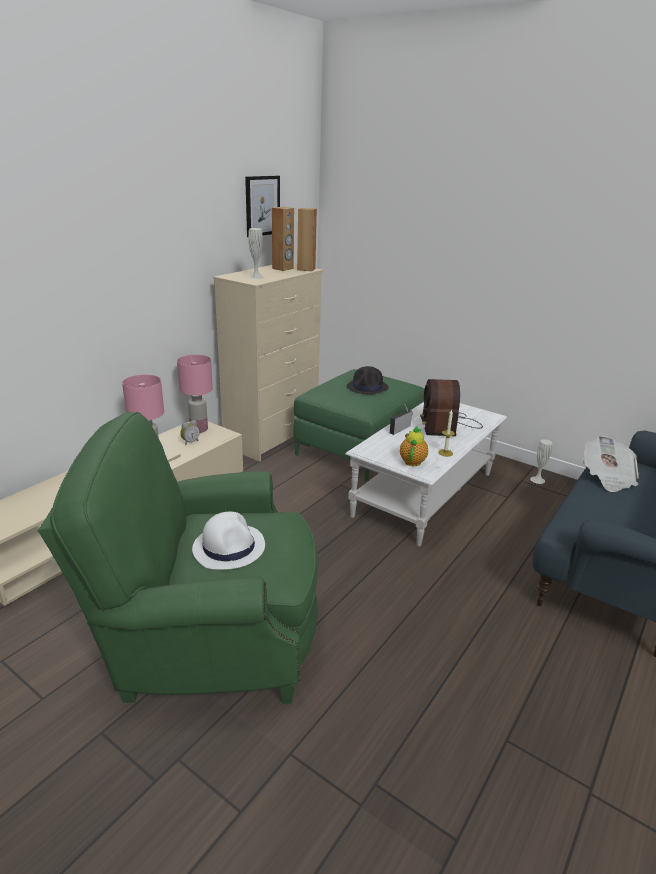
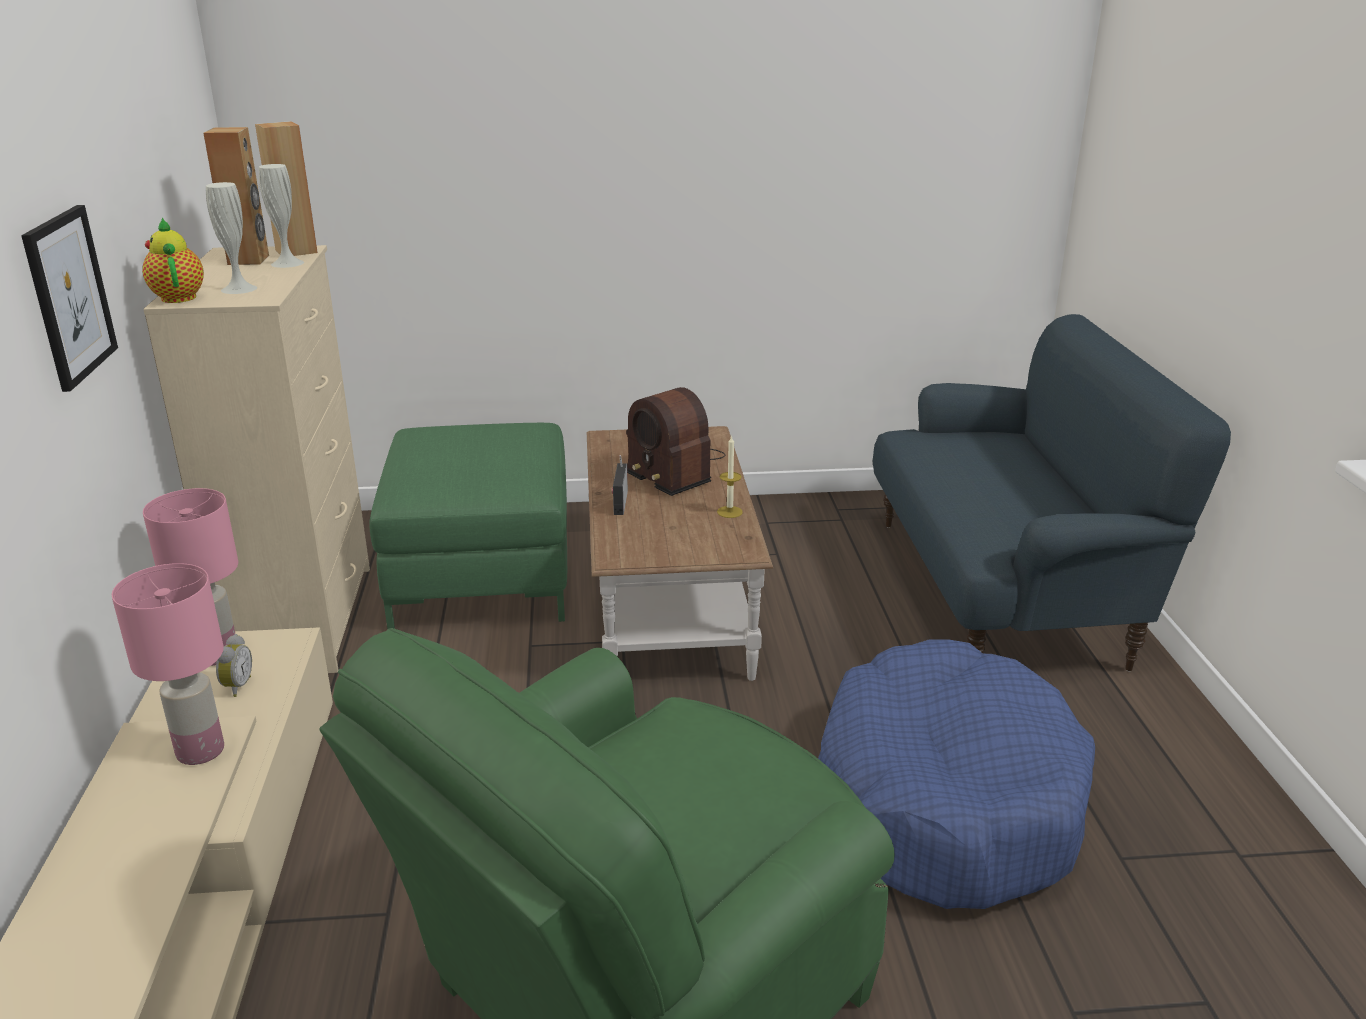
camera: 40 degrees left, 0 degrees up
(229, 547) = (681, 800): white hat -> none
(262, 206) = (158, 132): picture -> picture (69, 296)
(367, 387) = (481, 452): black hat -> none
(413, 461) = (706, 543): teapot -> teapot (178, 297)
(424, 494) = (669, 601): white coffee table -> brown coffee table
(445, 650) = (946, 798): none -> blue dog bed
(537, 480) = (783, 513): white vase -> white vase (287, 263)
(607, 477) = (939, 465): newspaper -> none

